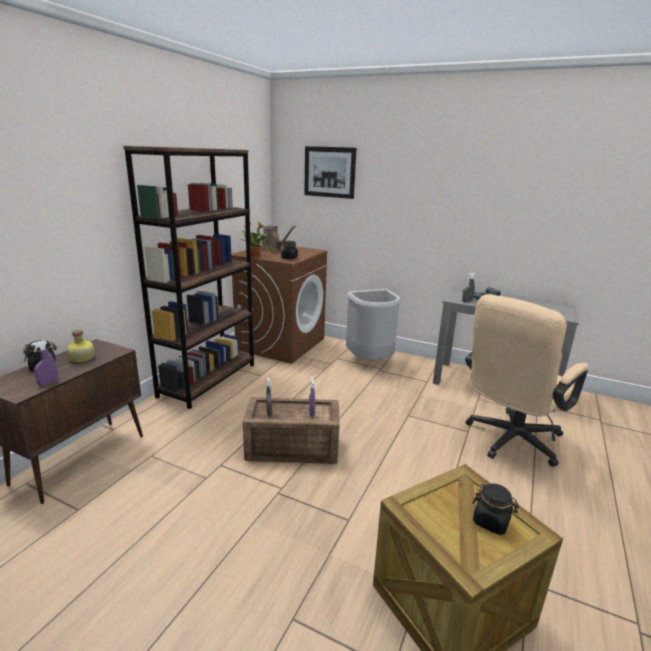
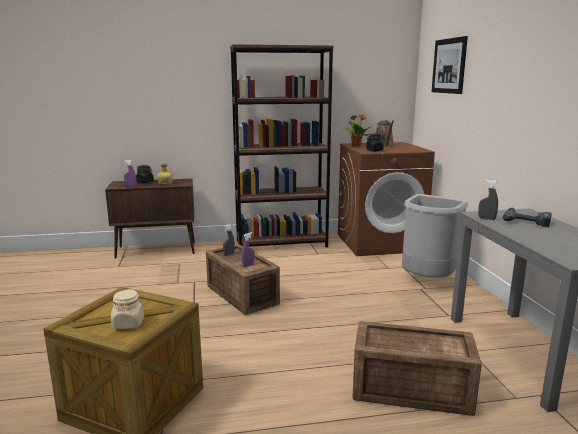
camera: 55 degrees right, 5 degrees down
(491, 522) = (128, 324): black jar -> beige jar
(509, 441) = (409, 389): beige office chair -> crate

